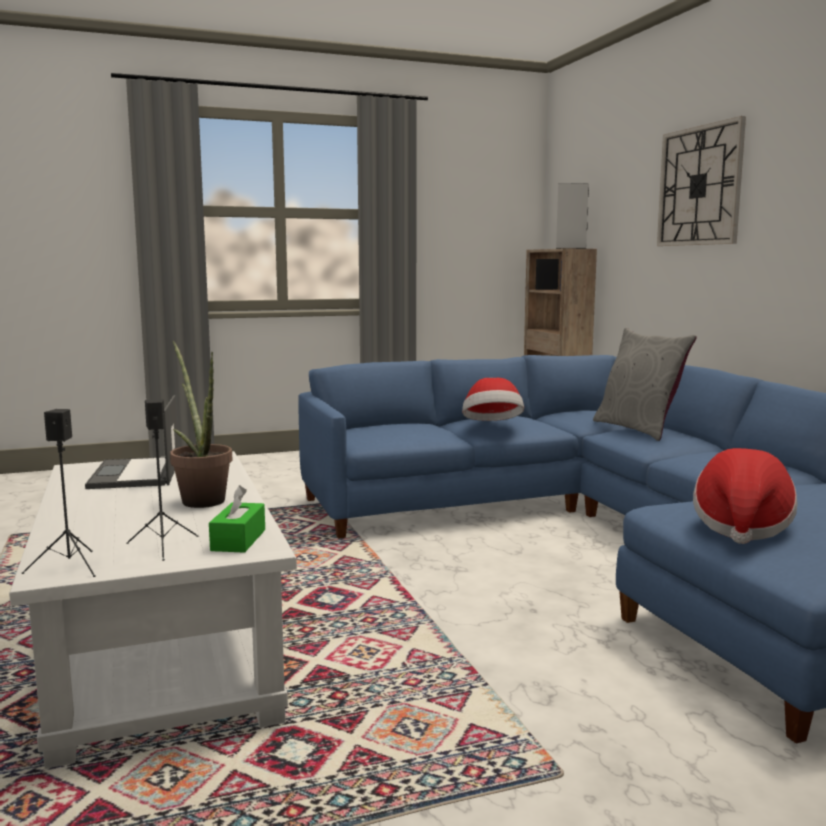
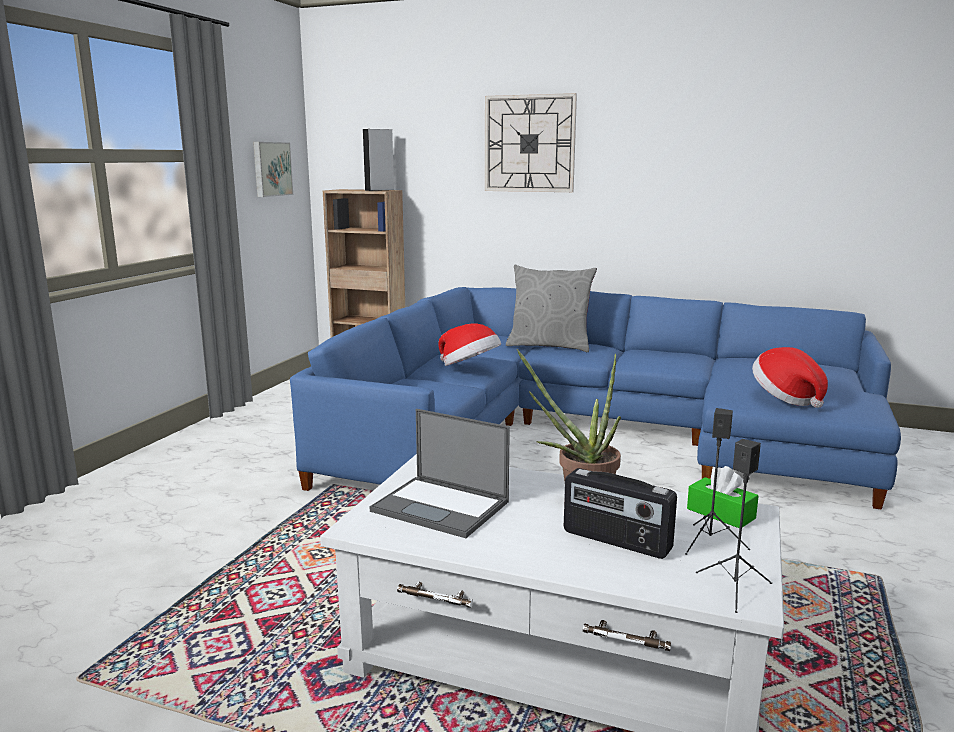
camera: 50 degrees left, 5 degrees up
(128, 521) = (616, 541): none -> radio
(484, 229) = (271, 169): none -> picture

